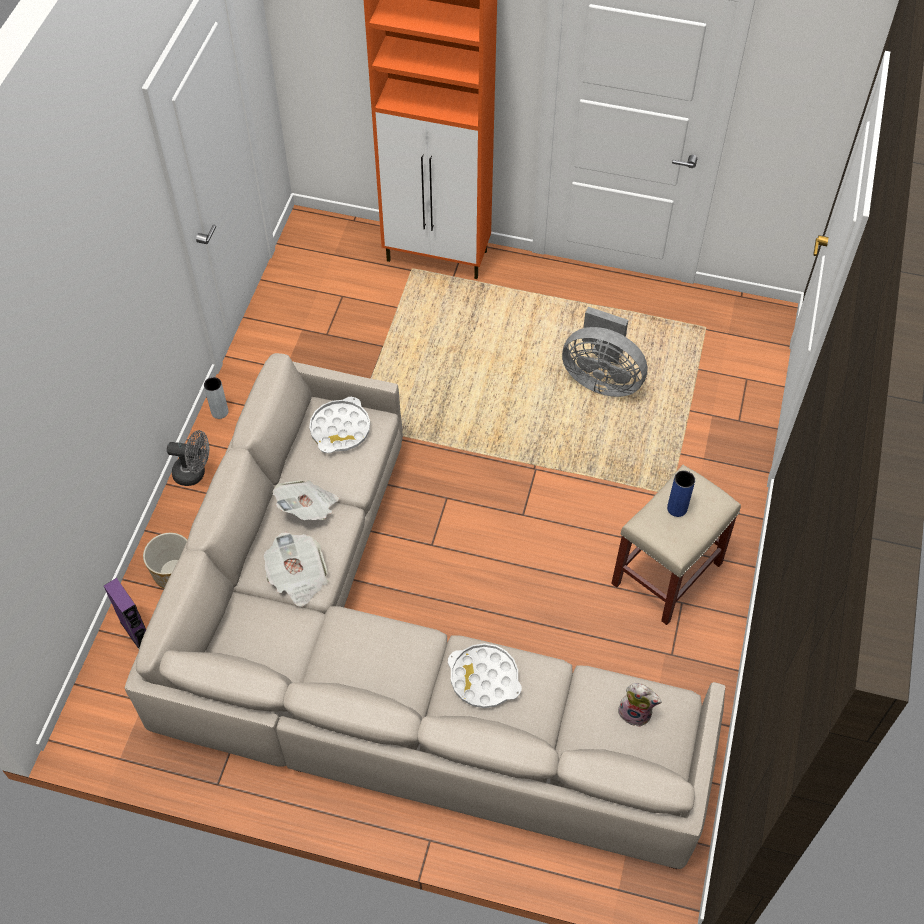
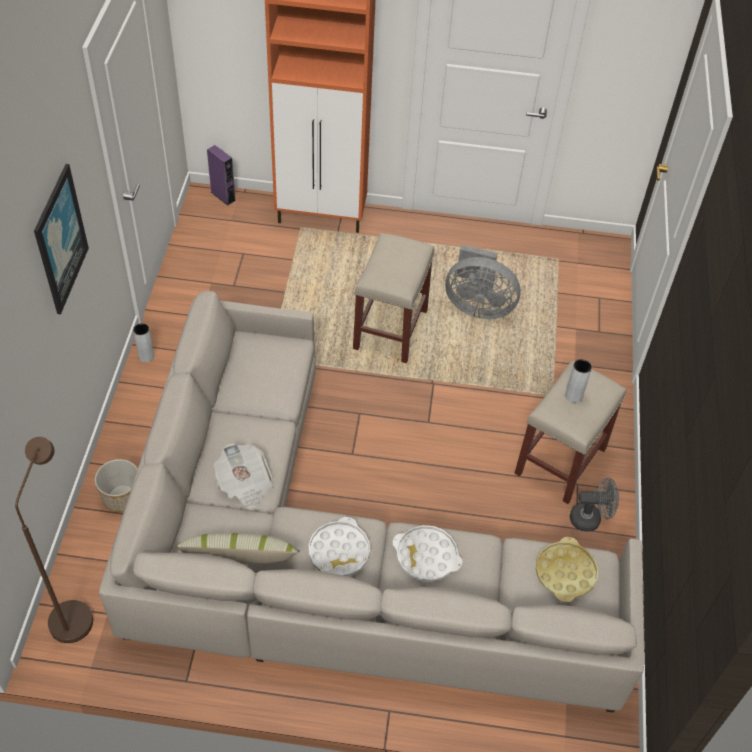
camera: 10 degrees left, 5 degrees down
(106, 302) = (59, 239): none -> picture
(110, 695) = (75, 611): none -> brown floor lamp
(135, 631) = (92, 551): purple speaker -> purple speaker (223, 196)
(194, 473) = (130, 410): grey fan -> grey fan (590, 519)
(281, 663) = (240, 560): none -> pillow
(308, 508) = (245, 424): newspaper -> none
(340, 429) = (265, 356): white tray -> white tray (339, 552)
(496, 399) = (390, 328): none -> beige stool
(636, 712) = (565, 573): plush toy -> yellow tray
(677, 508) = (573, 396): blue vase -> grey vase

